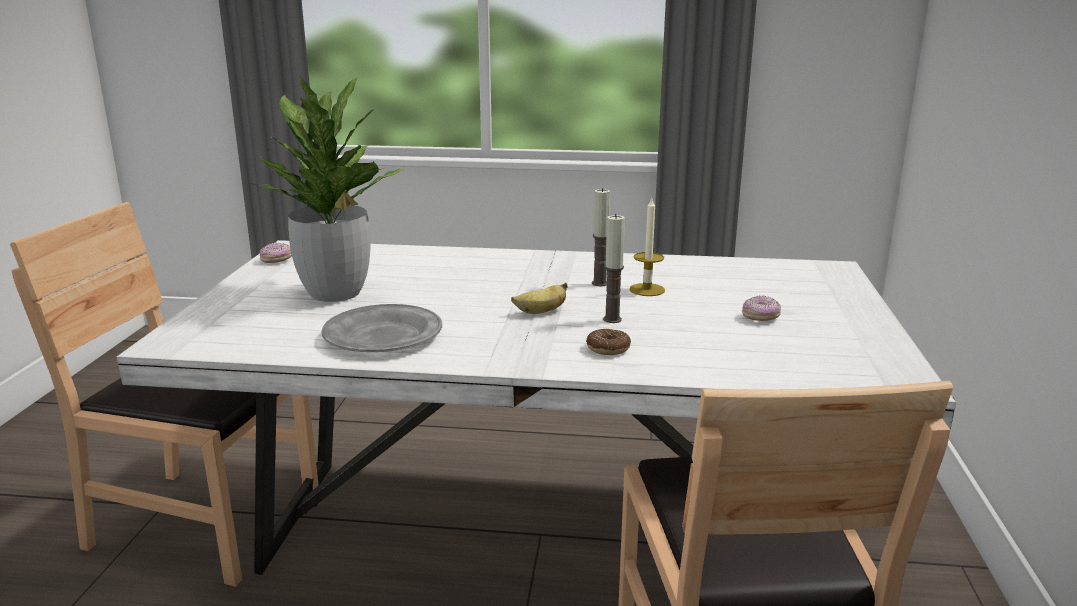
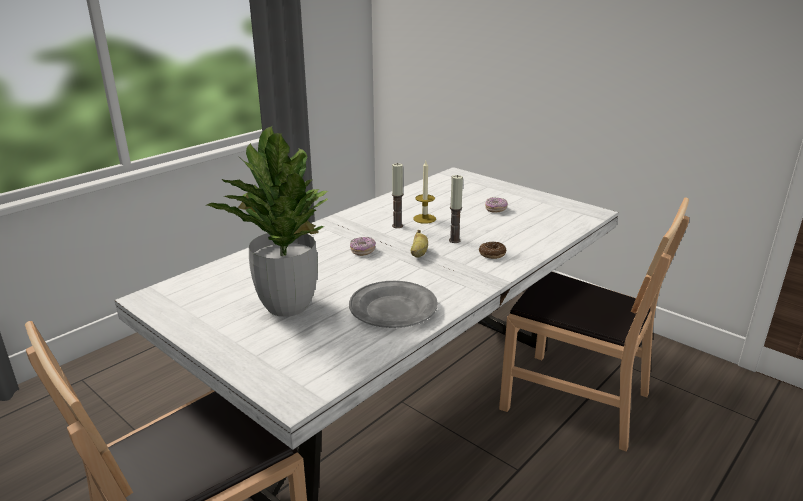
camera: 55 degrees left, 5 degrees up
(276, 260) = (170, 311): donut -> donut (362, 251)

